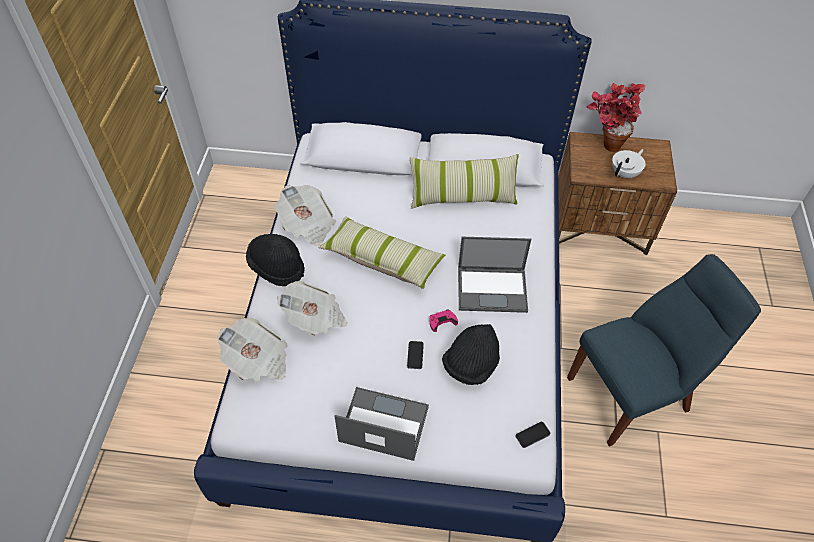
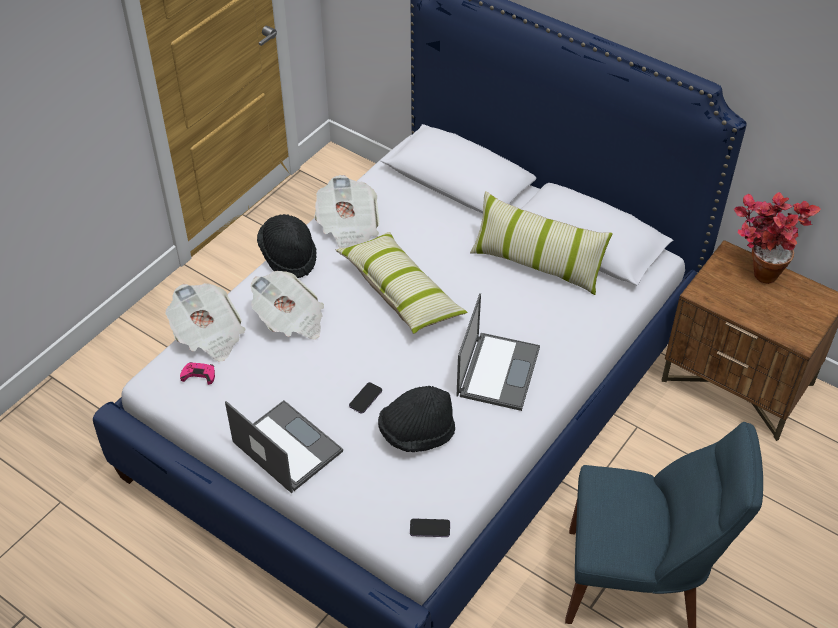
camera: 30 degrees right, 5 degrees down
(442, 321) = (418, 379): pink game controller -> pink game controller (199, 375)
(493, 289) = (498, 370): laptop -> laptop turned 105 degrees counterclockwise
(625, 173) = (756, 312): white teapot -> none

